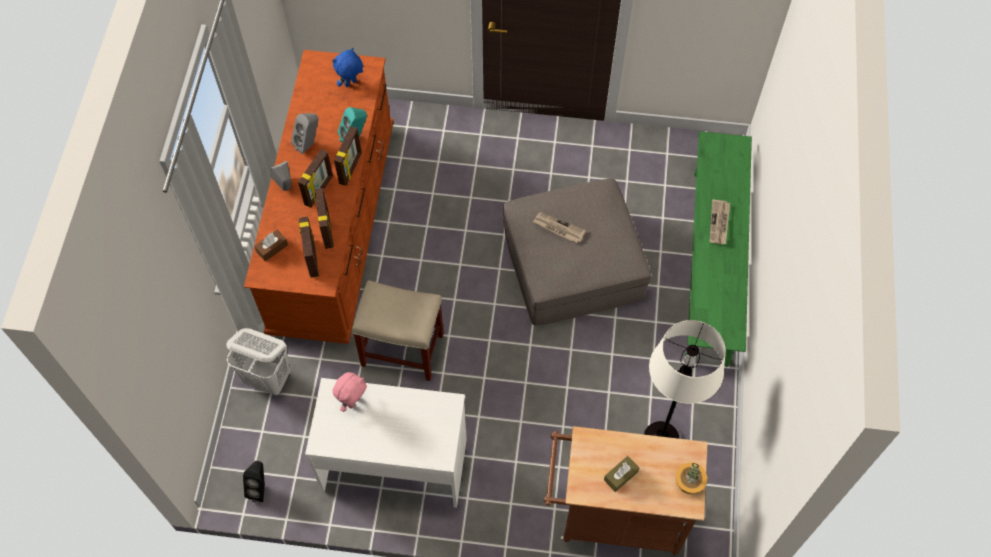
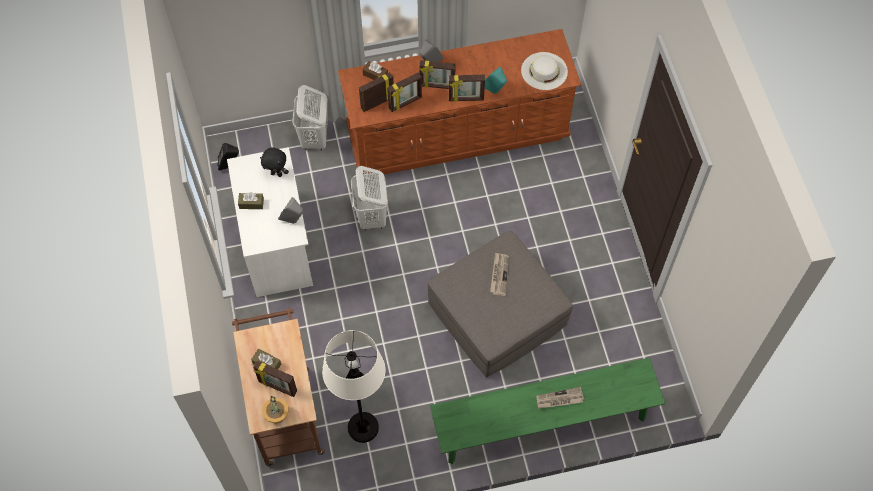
camera: 70 degrees right, 0 degrees up
(309, 144) = (475, 64): grey speaker -> grey speaker (293, 221)
(351, 84) = (544, 71): blue plush toy -> white hat
(353, 401) = (277, 173): pink plush toy -> black plush toy
(383, 442) = (251, 203): none -> brown tissue box
(403, 349) = (372, 217): beige stool -> white laundry basket
(654, 472) = (277, 387): none -> picture frame

